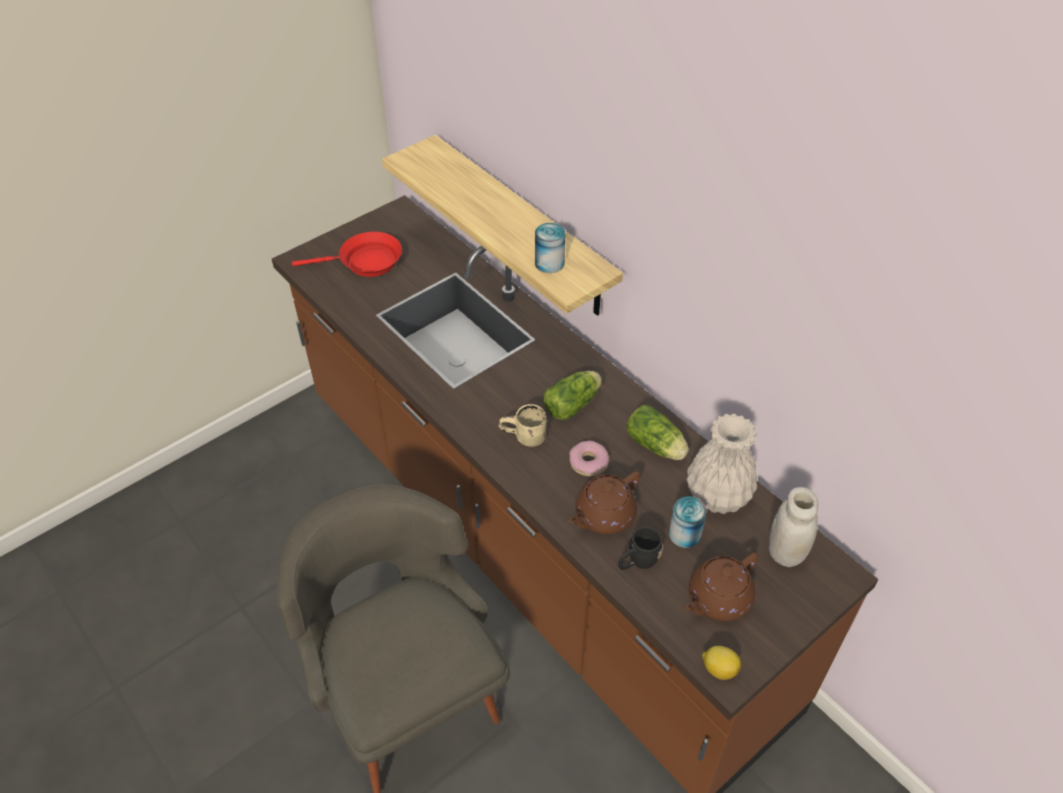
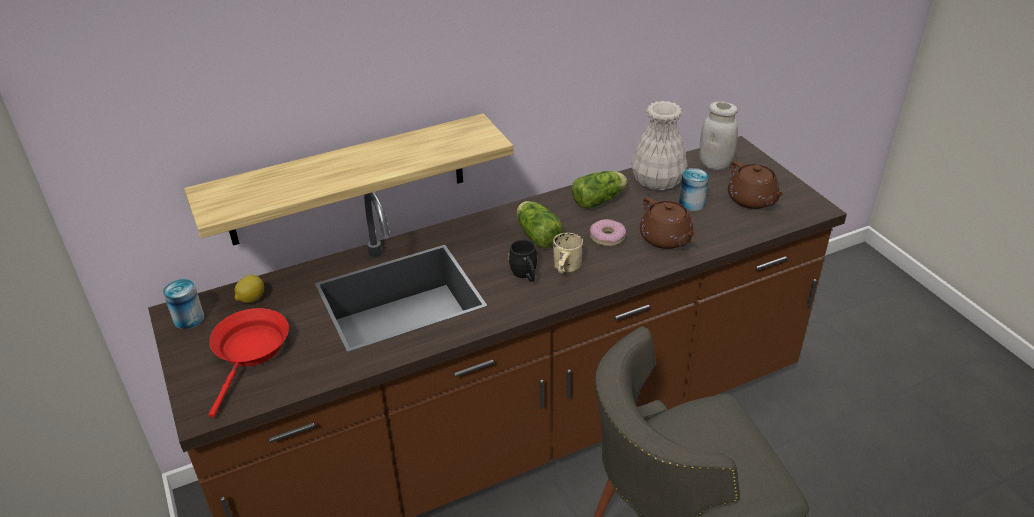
camera: 75 degrees left, 10 degrees down
(549, 263) = (451, 145): can -> can (189, 319)
(637, 562) = (715, 230): black mug -> black mug (525, 275)
(718, 668) = (811, 211): lemon -> lemon (251, 299)

